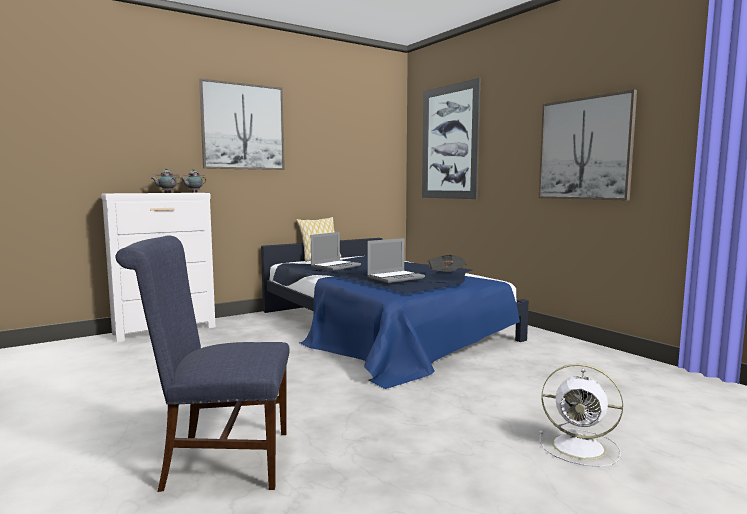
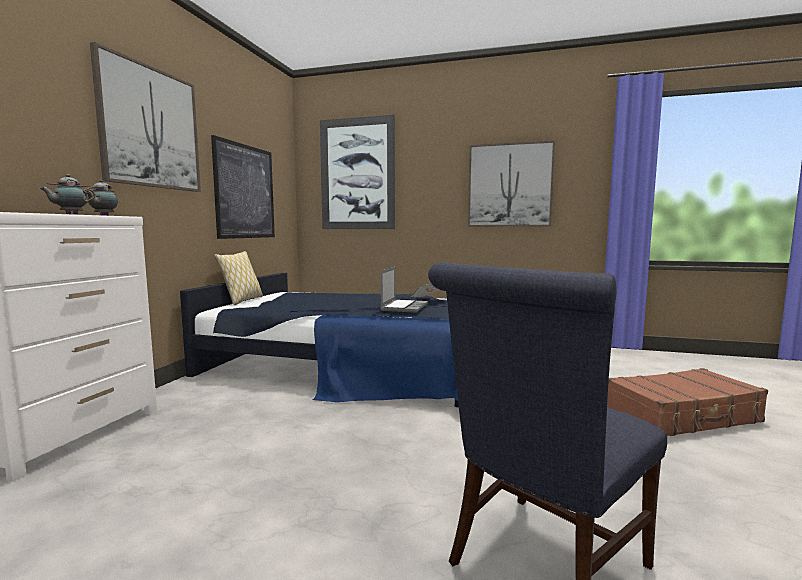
camera: 40 degrees left, 0 degrees up
(335, 266) = (305, 305): laptop -> none
(336, 166) = (245, 192): none -> picture
(581, 447) = (683, 416): white fan -> brown suitcase

